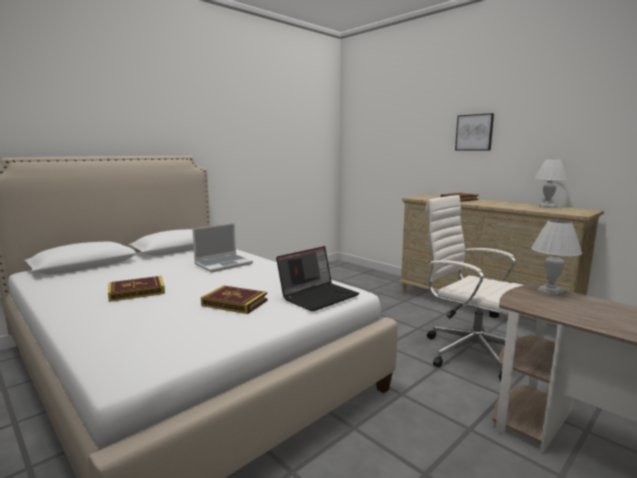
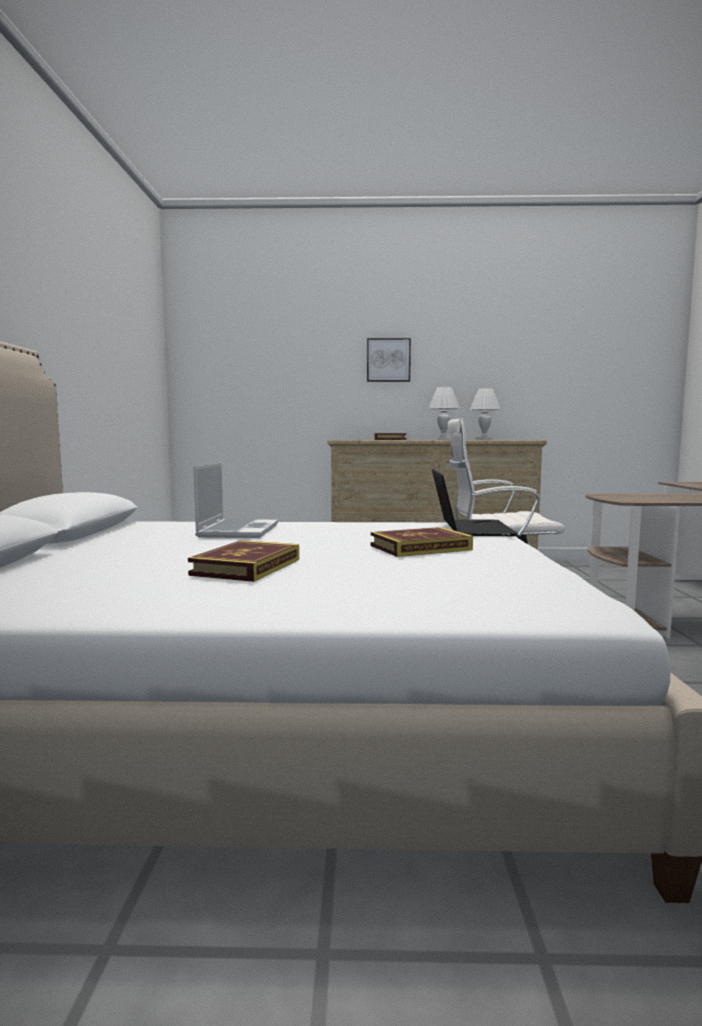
camera: 45 degrees left, 5 degrees down
(549, 291) = (611, 494): white table lamp -> white table lamp (442, 439)

